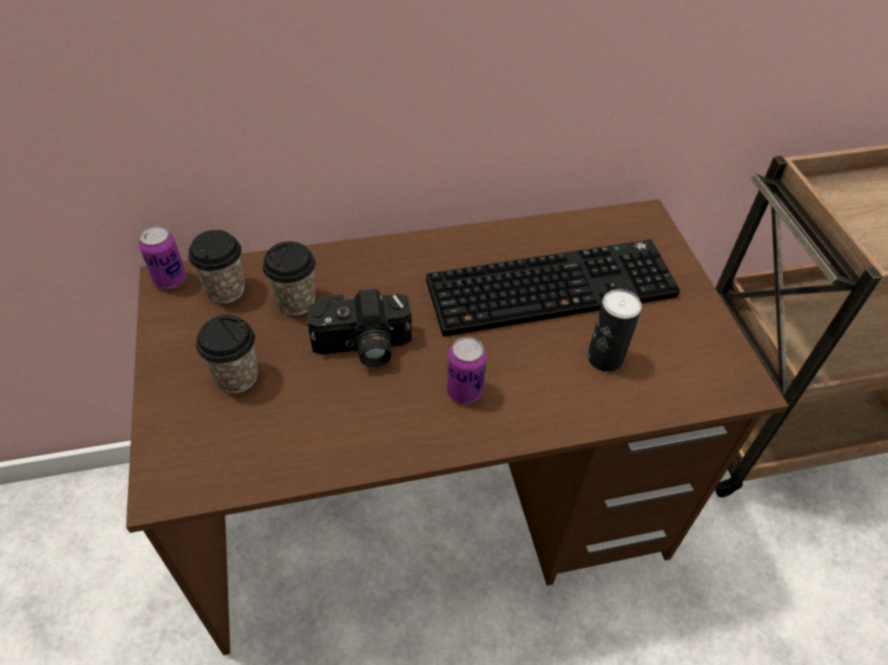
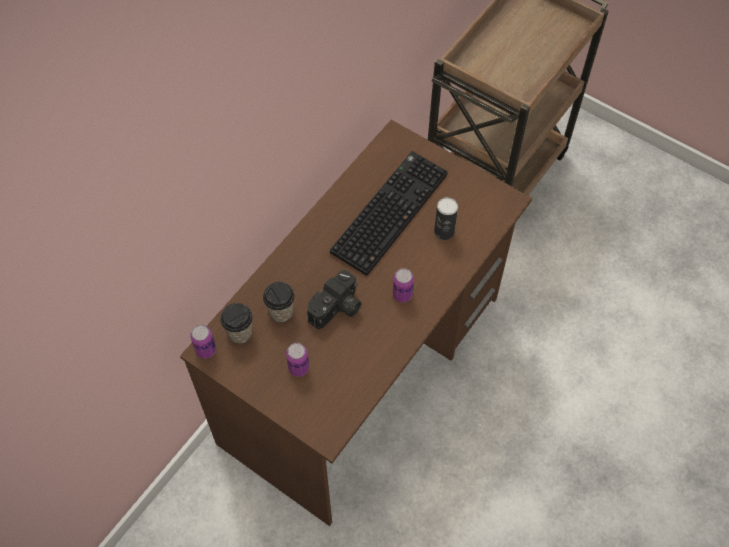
camera: 40 degrees left, 10 degrees up
(236, 377) = (298, 368): cup -> can

